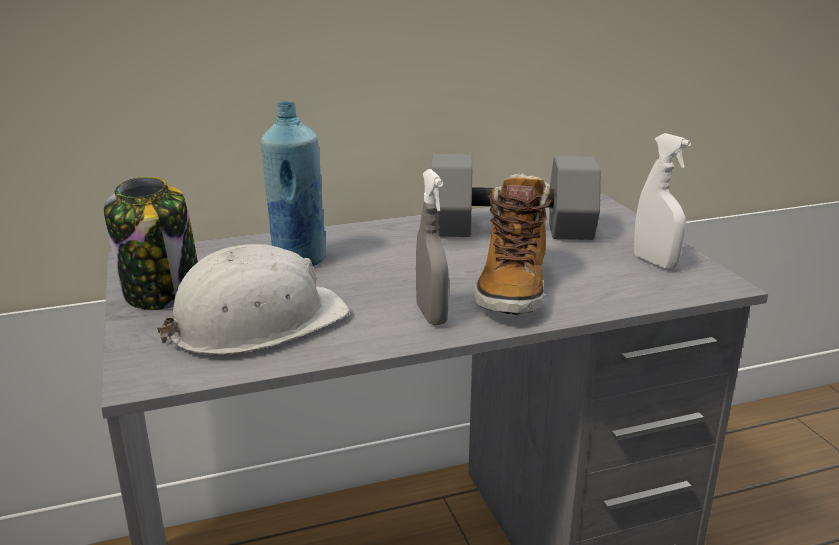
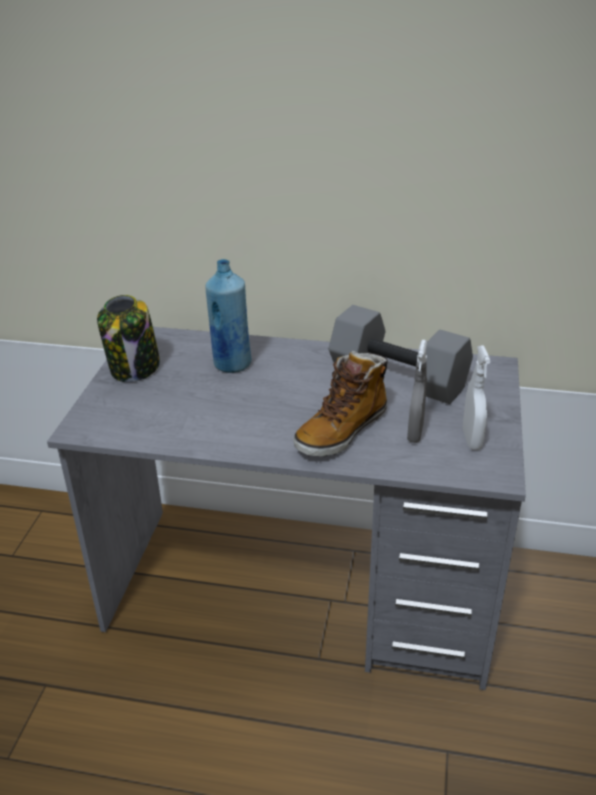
camera: 30 degrees right, 10 degrees up
(256, 322) = (164, 408): white hard hat -> none
(431, 315) = (268, 436): grey spray bottle -> grey spray bottle (415, 433)

